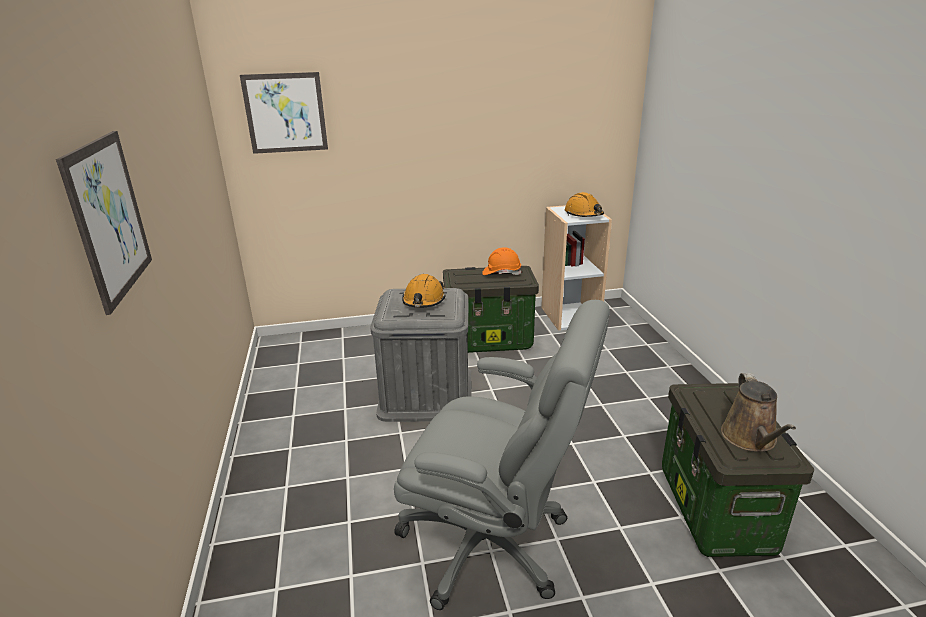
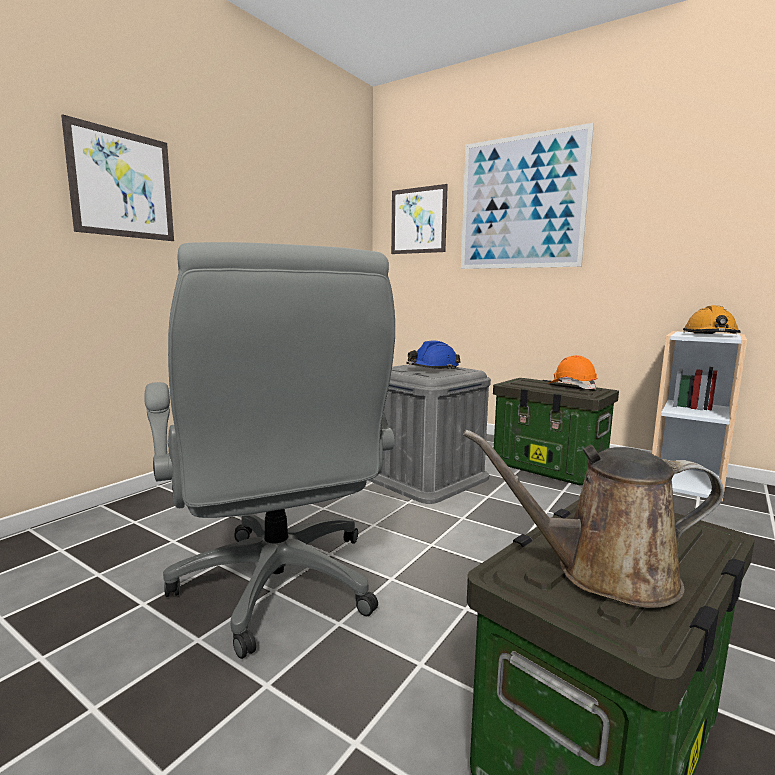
camera: 45 degrees right, 15 degrees down
(409, 98) = (521, 203): none -> picture
(423, 301) = (432, 368): orange hard hat -> blue hard hat
(750, 439) = (604, 573): brown watering can -> brown watering can turned 45 degrees clockwise

